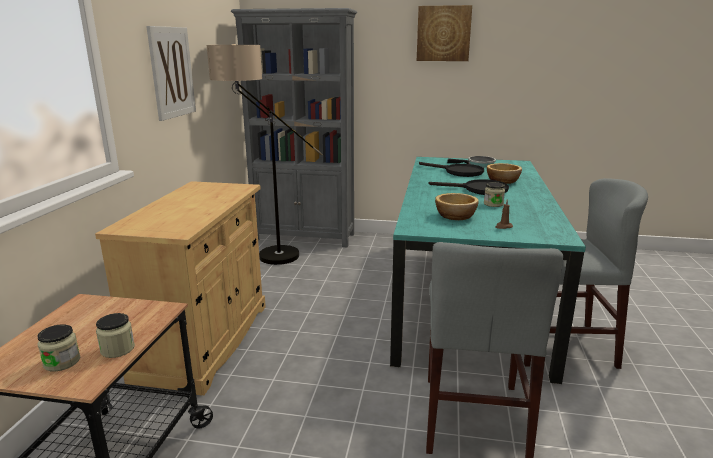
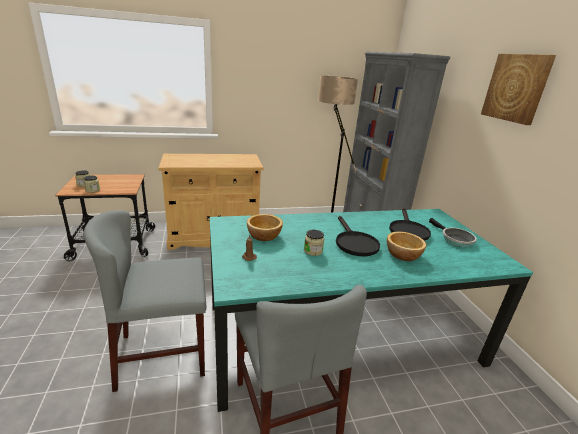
camera: 65 degrees right, 5 degrees up
(171, 72) = (280, 89): picture -> none

